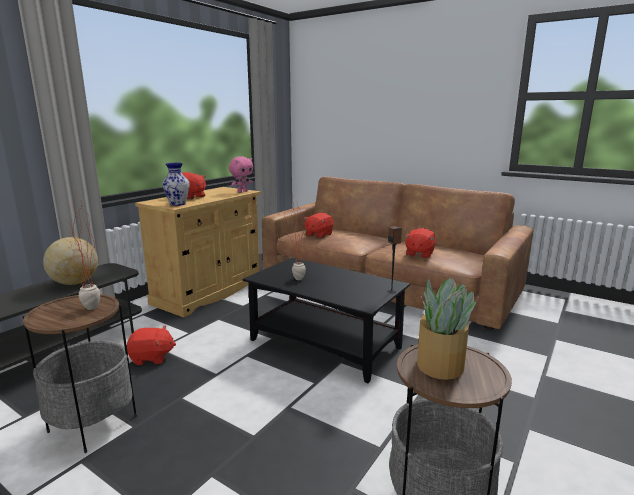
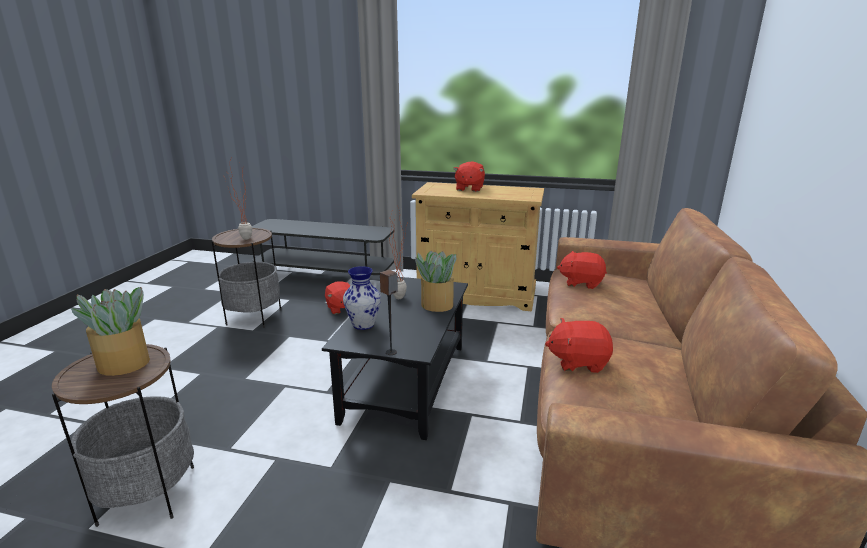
camera: 70 degrees right, 5 degrees up
(75, 283) = (344, 231): globe -> none
(178, 204) = (433, 191): vase -> vase (363, 325)
(242, 191) = (525, 197): pink plush toy -> none
(323, 270) = (436, 305): none -> potted plant

